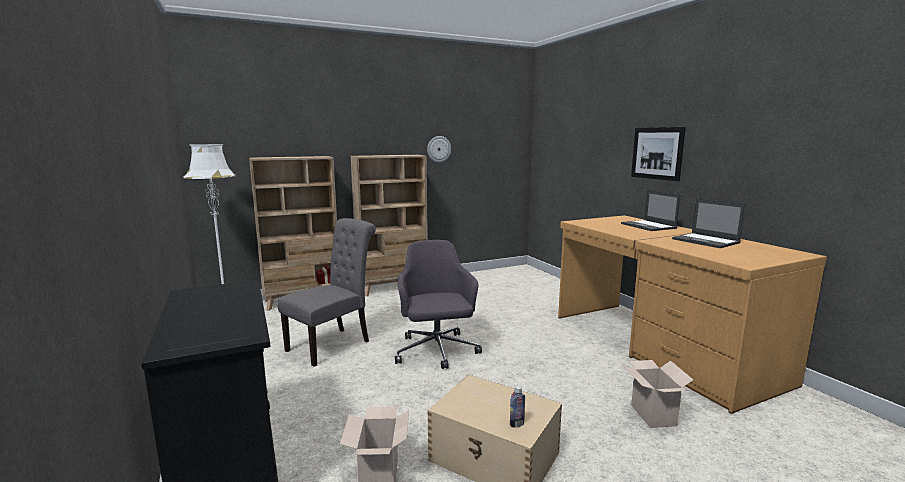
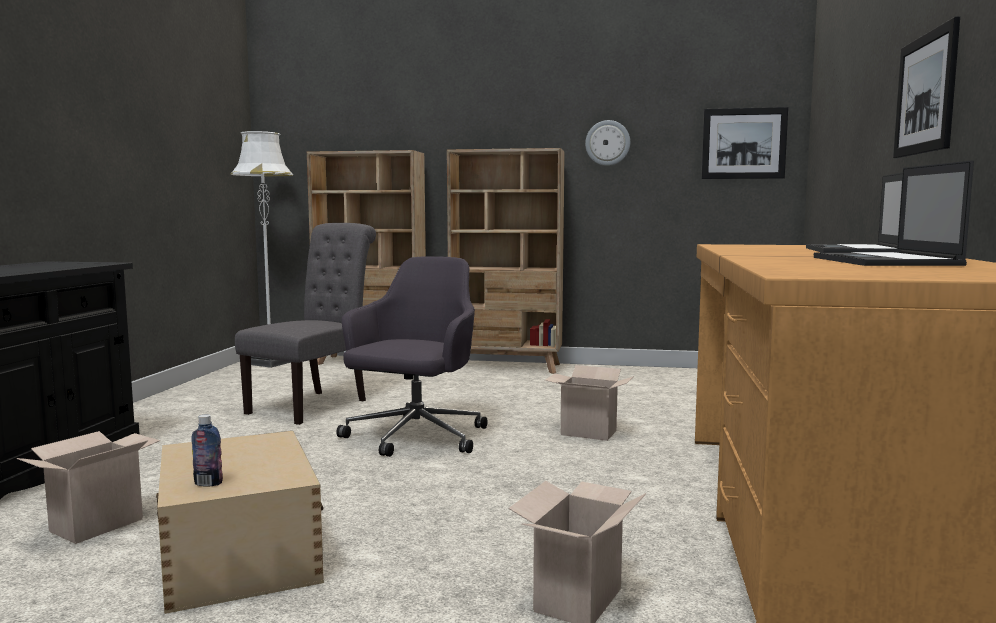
camera: 35 degrees right, 5 degrees down
(333, 344) = (314, 405): grey chair -> grey chair turned 45 degrees counterclockwise
(504, 149) = (744, 143): none -> picture
(508, 324) = (586, 433): none -> cardboard box

